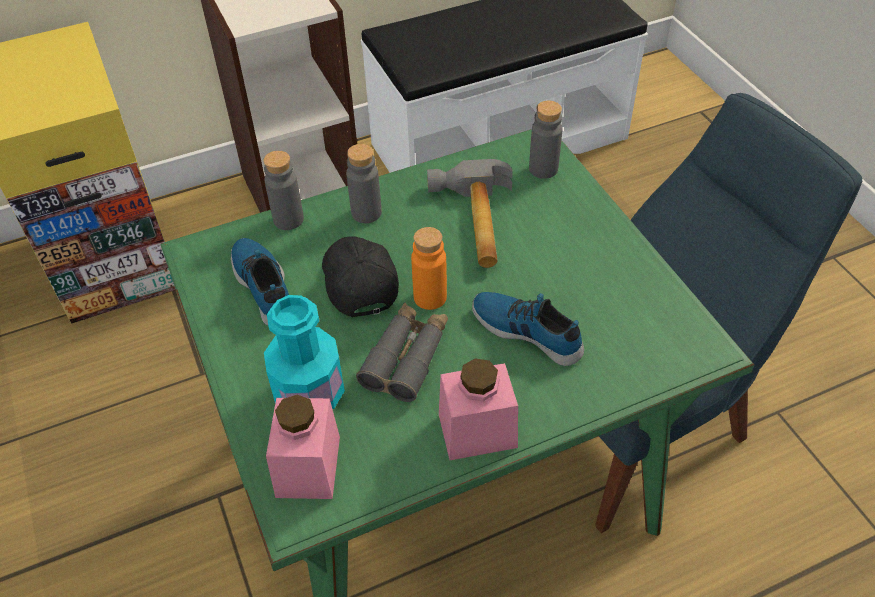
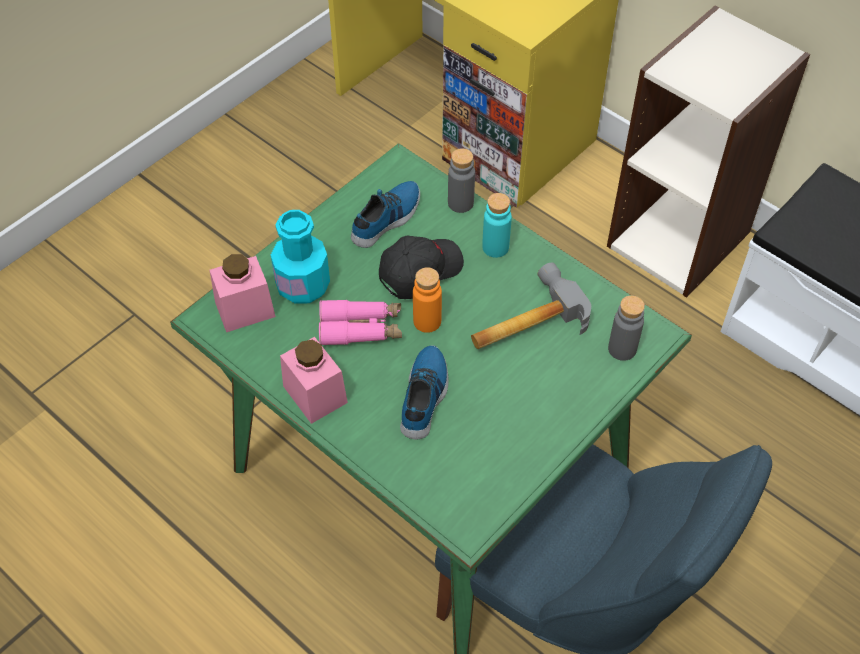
camera: 65 degrees right, 5 degrees up
(366, 213) = (495, 247): grey bottle -> turquoise bottle
(406, 357) = (361, 328): grey binoculars -> pink binoculars

